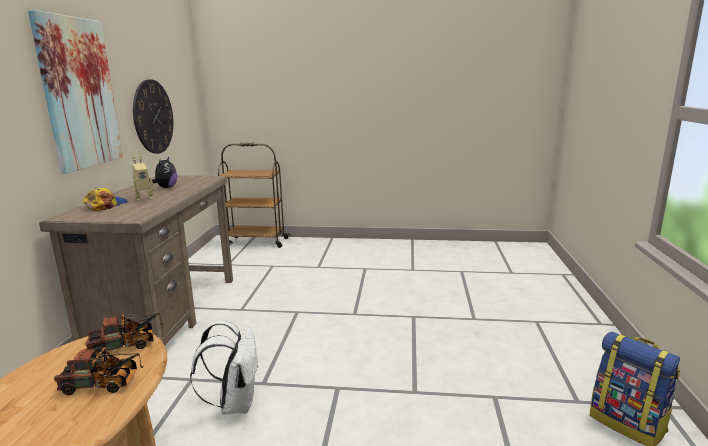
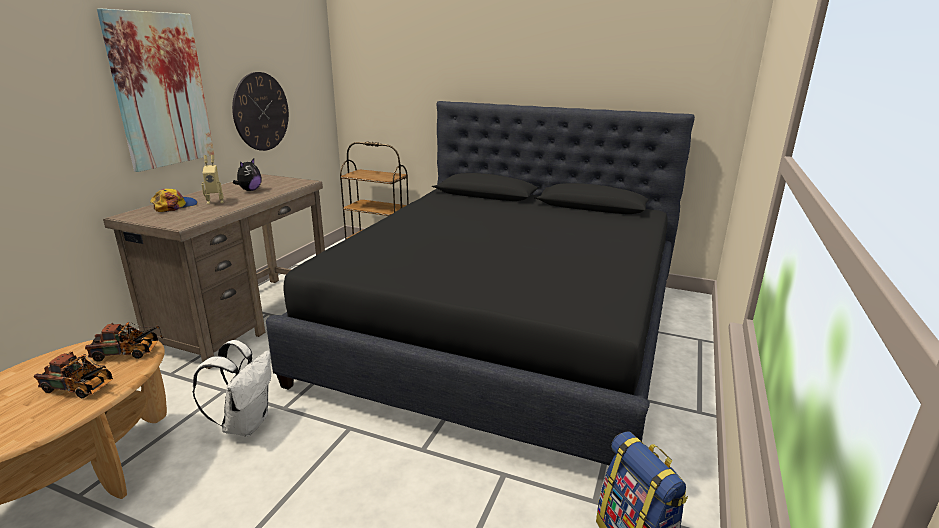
camera: 15 degrees right, 5 degrees up
(411, 288) = (504, 329): none -> black bed

